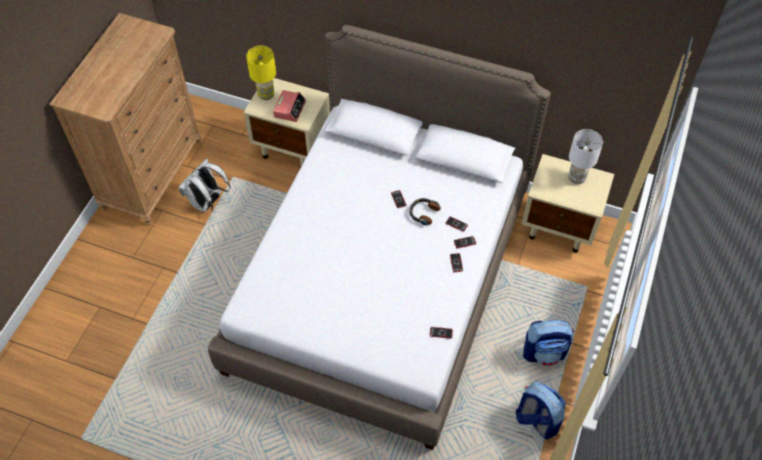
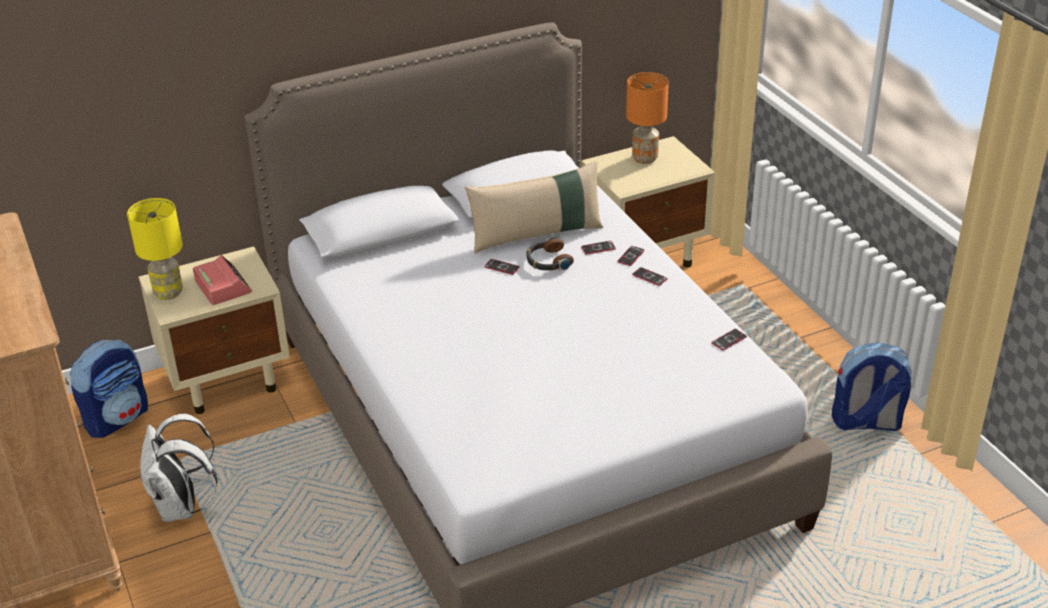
camera: 45 degrees left, 20 degrees down
(439, 191) = (536, 234): none -> beige pillow
(544, 352) = (786, 363): backpack -> backpack (117, 418)
(576, 178) = (644, 159): white table lamp -> orange table lamp

